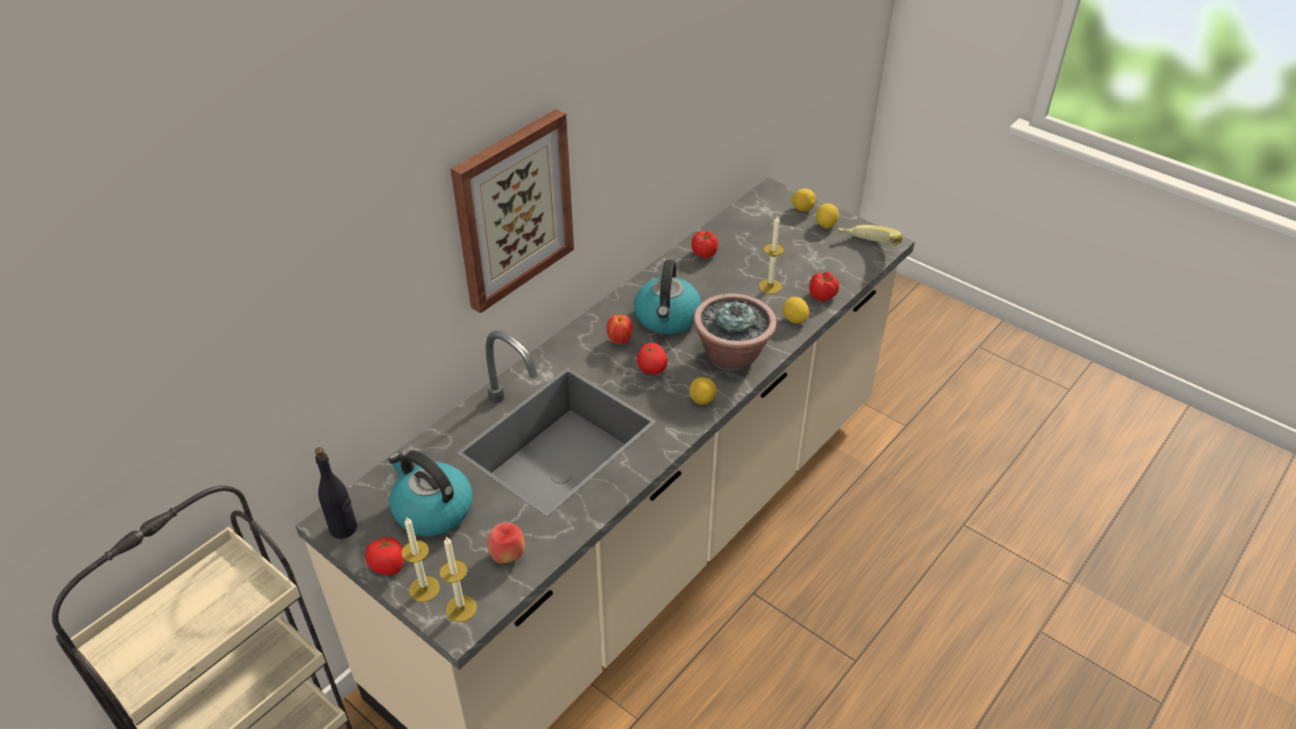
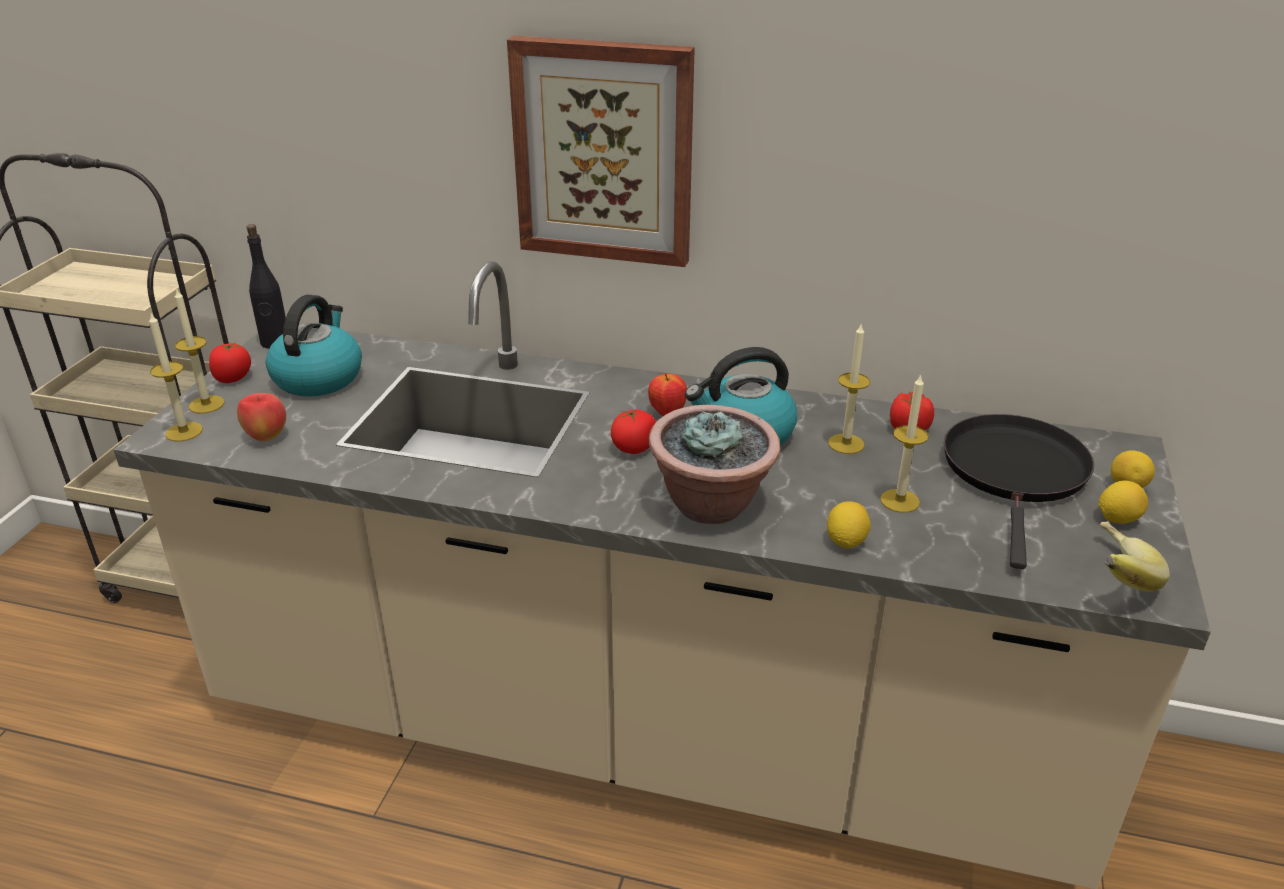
camera: 65 degrees right, 10 degrees down
(702, 400) = (603, 501): lemon -> none
(704, 282) = (846, 444): none -> candle
(770, 237) = (1015, 473): none -> black frying pan
(823, 295) = (934, 556): tomato -> none

